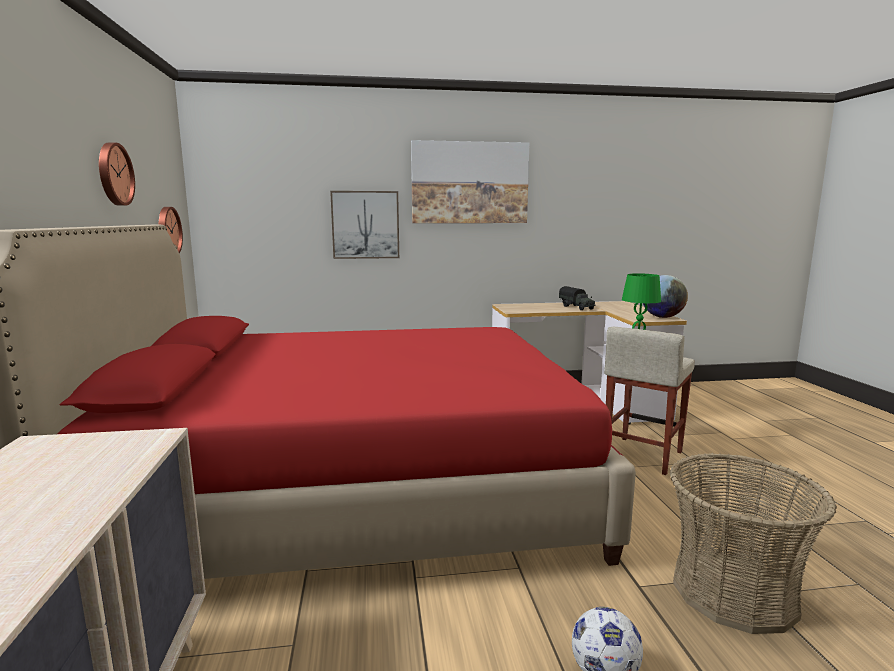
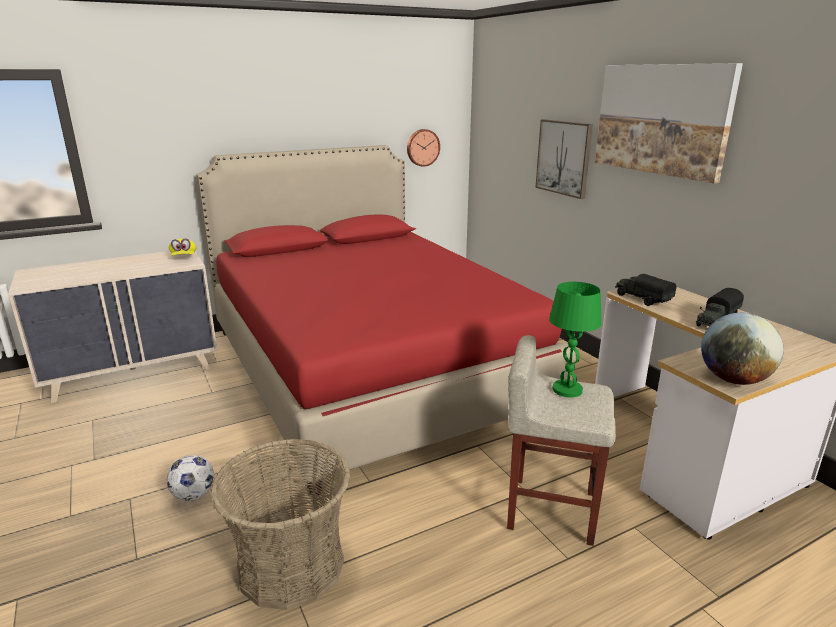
camera: 70 degrees right, 10 degrees up
(88, 443) = (184, 258): none -> yellow cap
(113, 174) = (348, 113): wall clock -> none
(527, 310) = (641, 299): none -> toy truck

